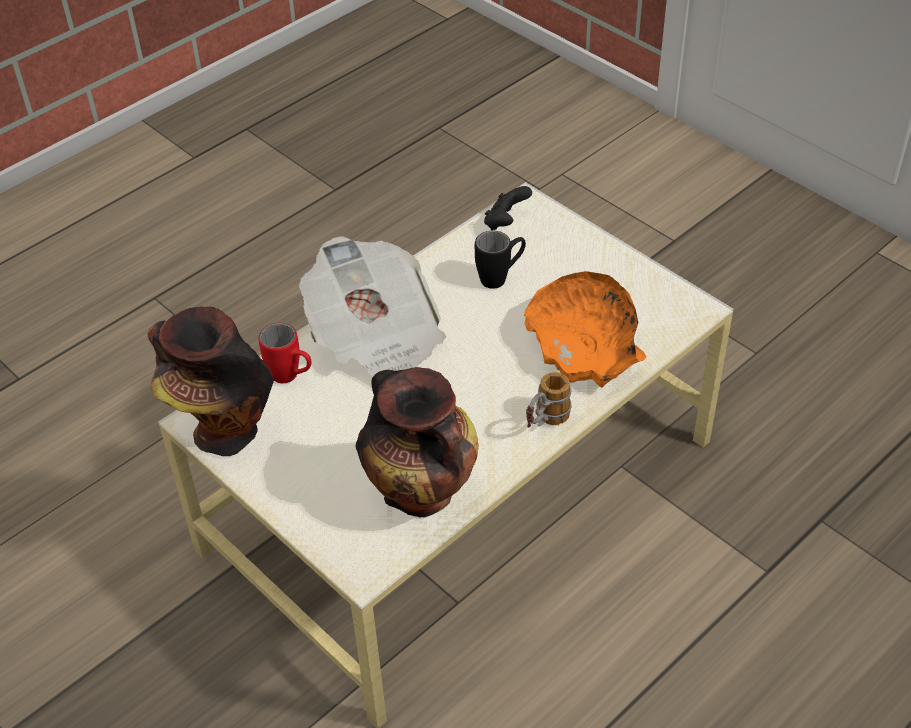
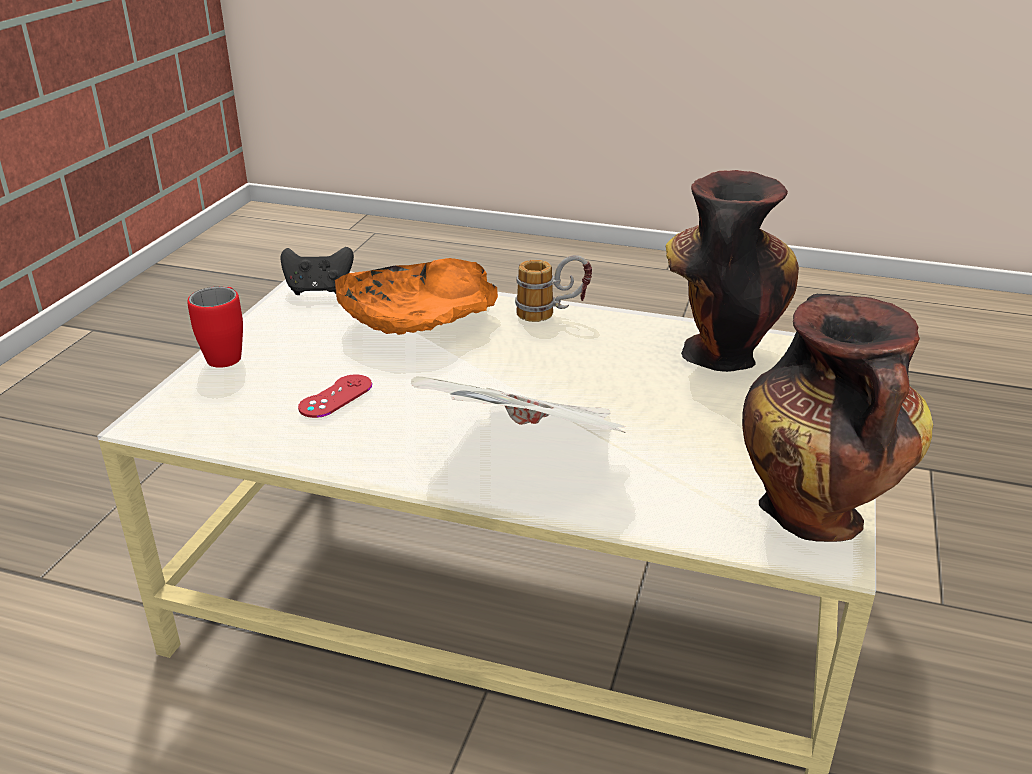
camera: 120 degrees left, 15 degrees down
(291, 377) = (663, 496): red mug -> red mug (228, 353)
(500, 277) = (335, 396): black mug -> red game controller
(506, 222) = (210, 424): black game controller -> black game controller (319, 290)

